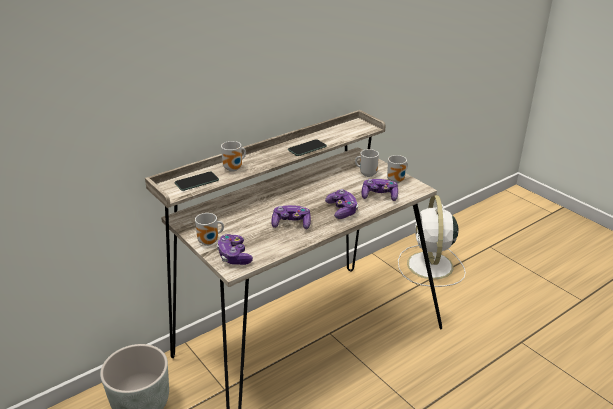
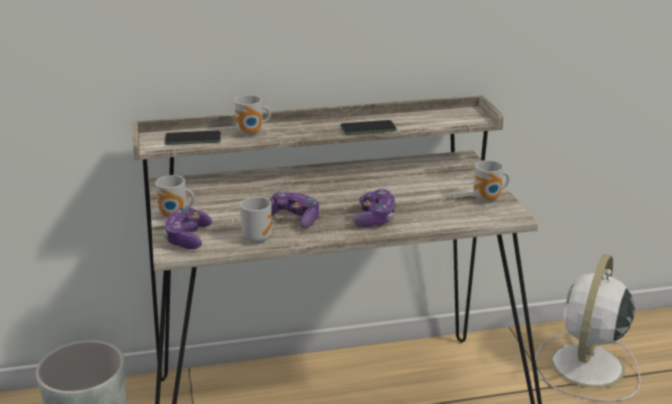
camera: 25 degrees right, 5 degrees down
(367, 174) = (453, 183): mug -> mug (257, 238)
(379, 196) = (444, 212): game controller -> none

